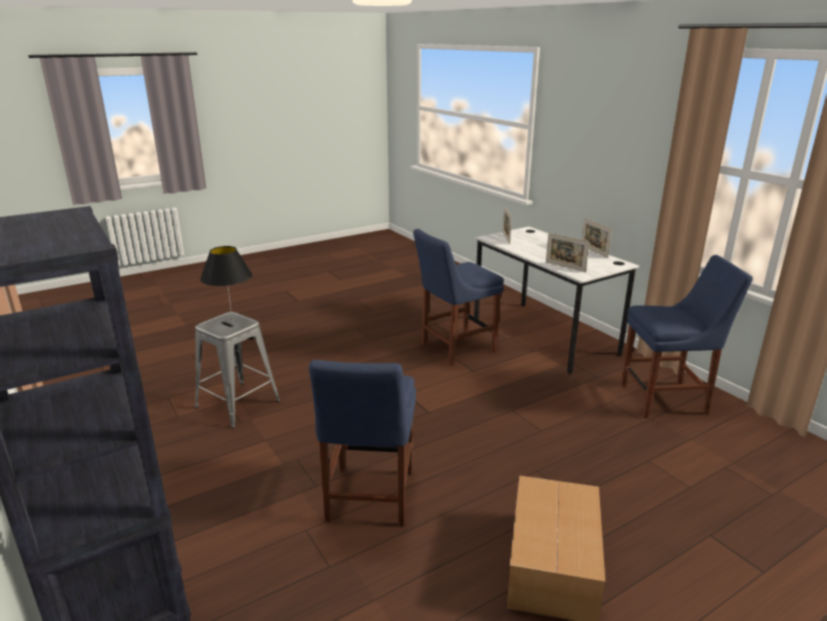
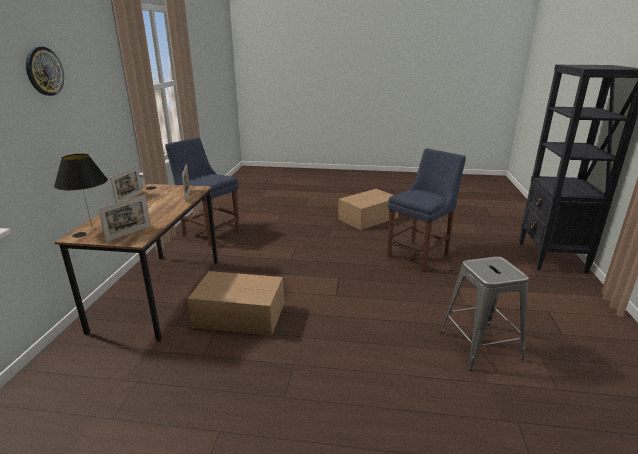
camera: 140 degrees left, 0 degrees up
(232, 324) = (489, 267): black table lamp -> black table lamp (92, 228)
(454, 348) = (241, 316): blue chair -> cardboard box
(543, 335) = (160, 293): white desk -> brown desk
(597, 113) = (44, 71): none -> wall clock

